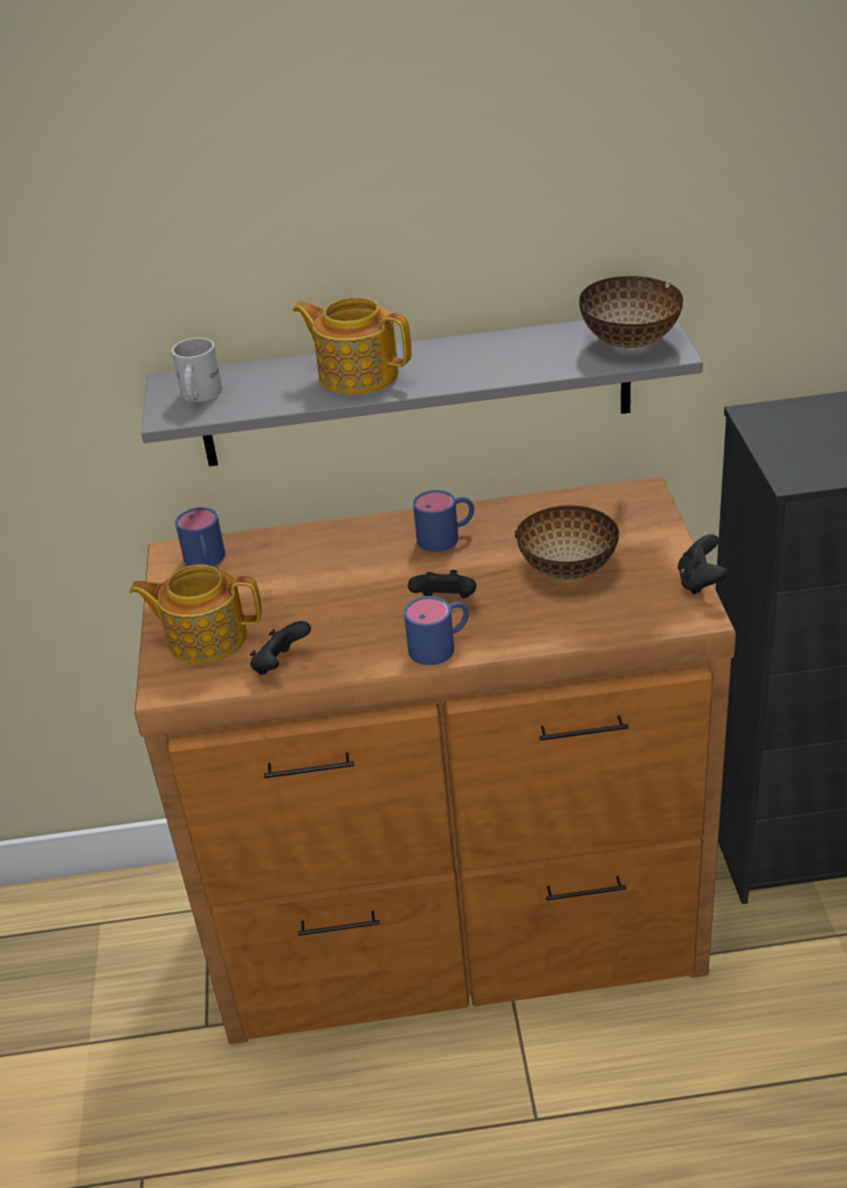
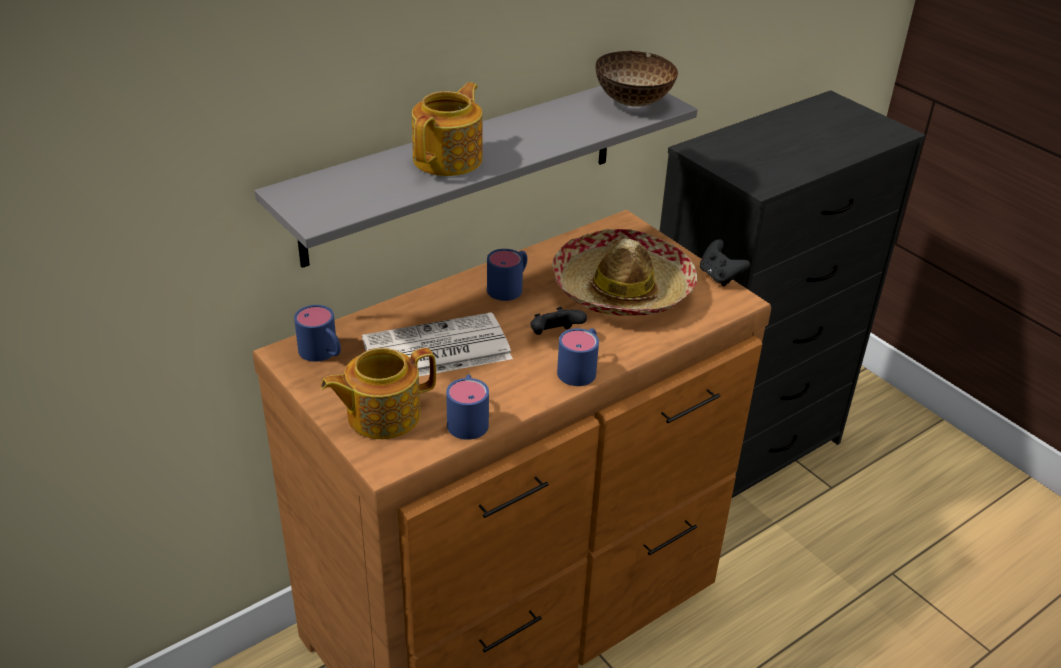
camera: 35 degrees left, 0 degrees up
(198, 395) = (326, 199): white mug -> none
(280, 665) = (468, 418): black game controller -> blue mug
(310, 586) = (435, 350): none -> newspaper
(357, 374) = (449, 159): teapot -> teapot turned 120 degrees clockwise
(569, 569) = (622, 289): bowl -> hat

